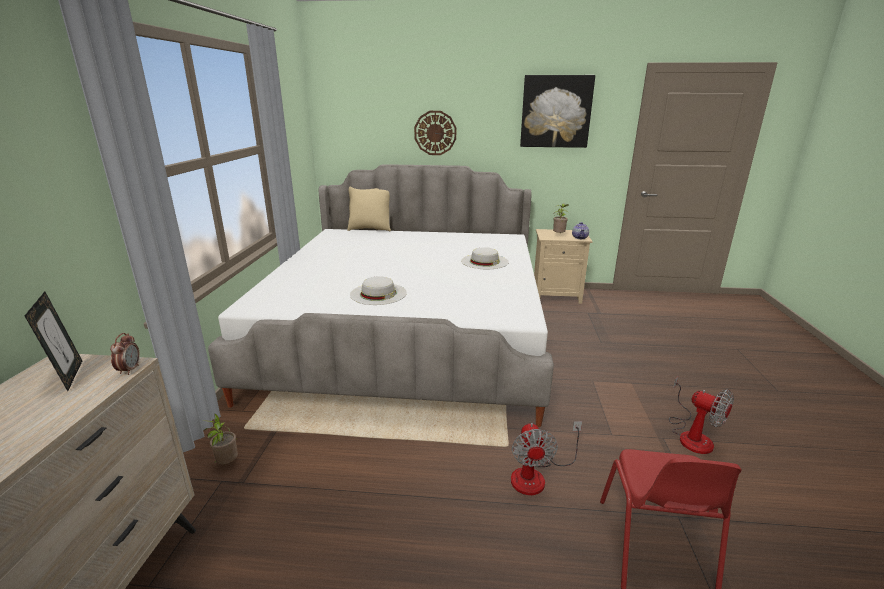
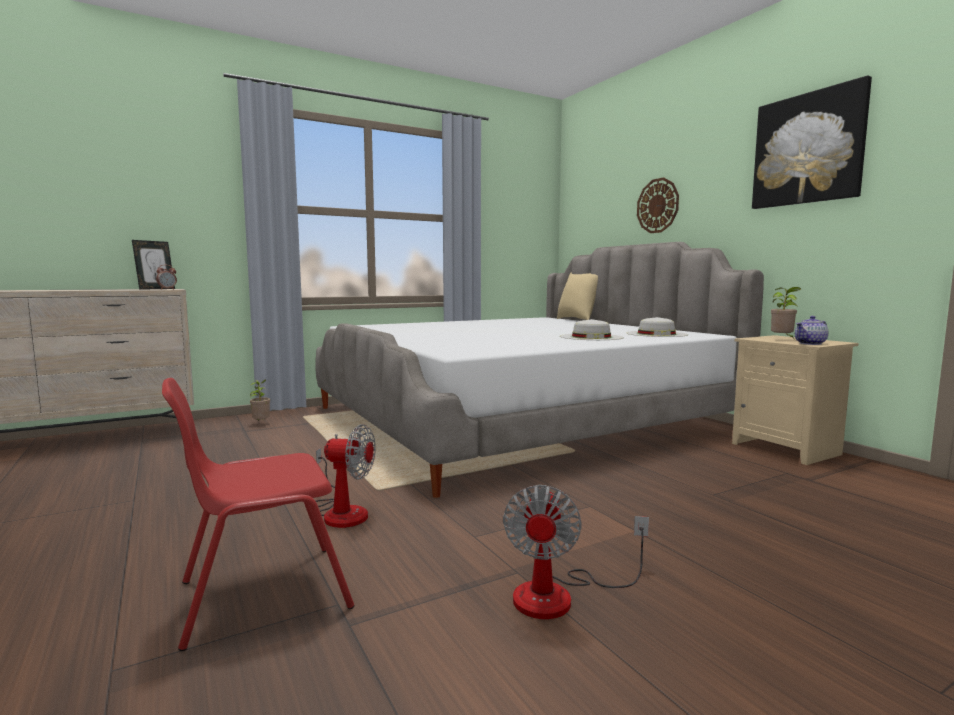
camera: 55 degrees right, 15 degrees down
(378, 293) = (431, 333): white hat -> white hat (656, 334)
(536, 475) = (341, 511): fan -> fan turned 135 degrees counterclockwise

